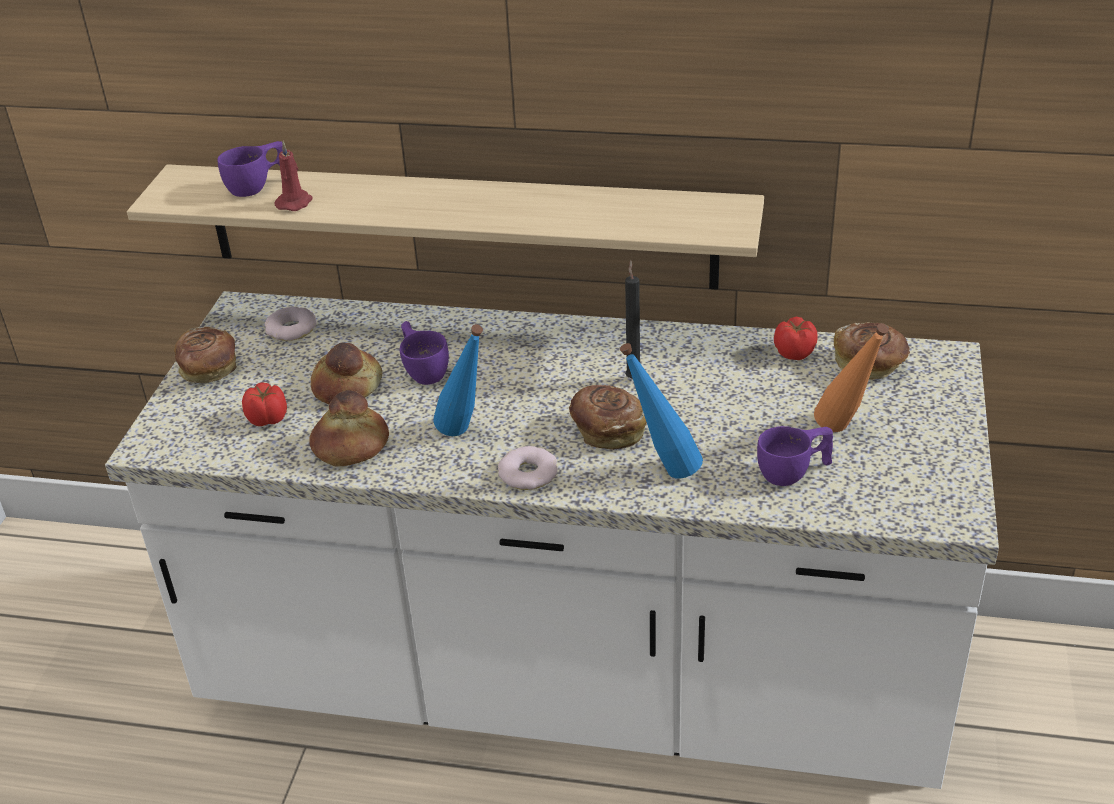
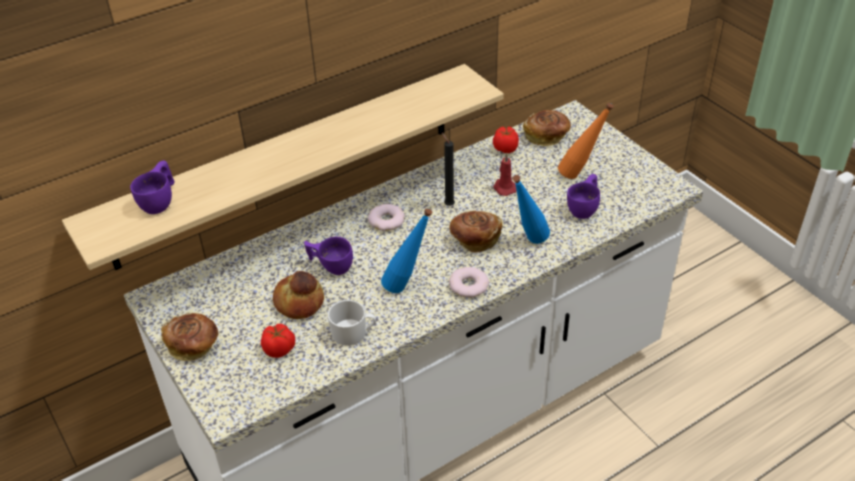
camera: 45 degrees left, 5 degrees up
(291, 329) = (211, 290): donut -> donut (386, 221)
(295, 202) = (204, 197): red candle -> red candle (504, 188)
(351, 447) = (353, 333): bread -> white mug

